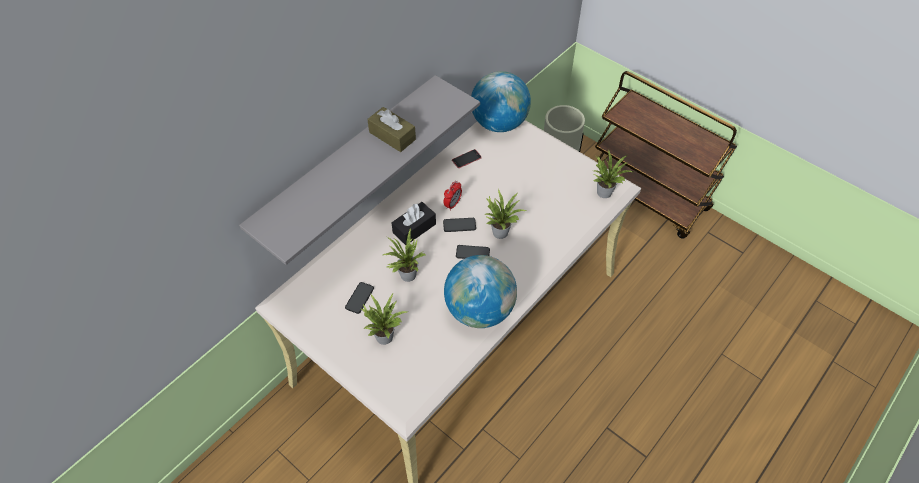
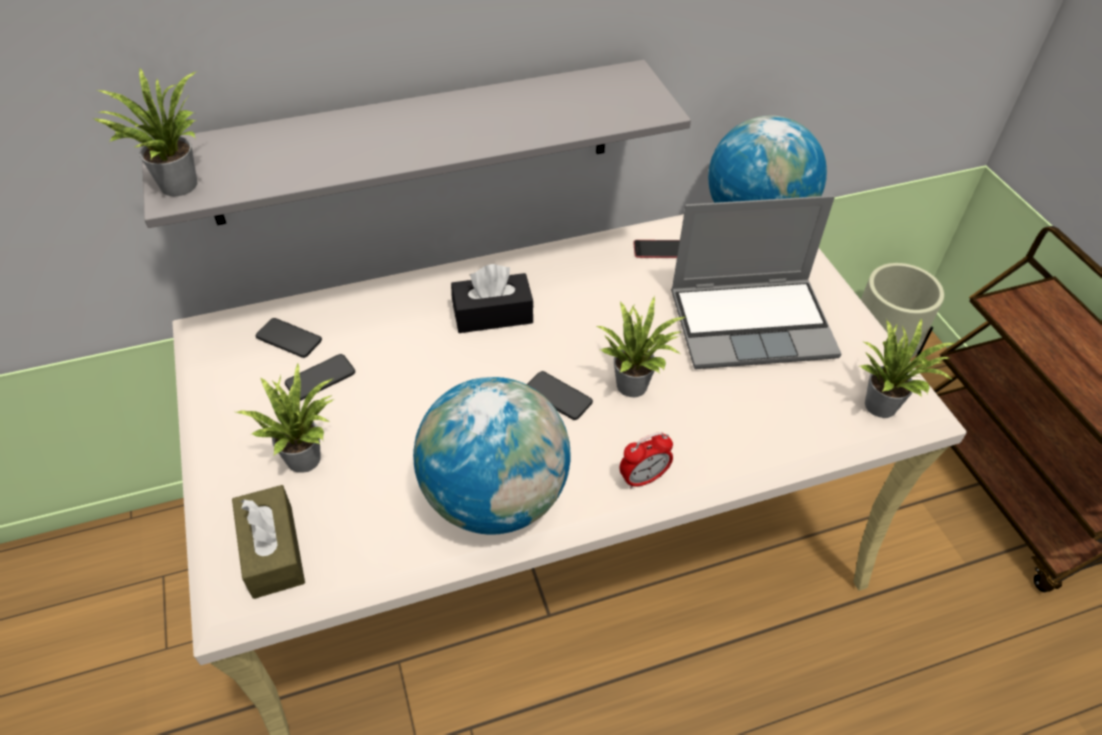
camera: 30 degrees right, 5 degrees down
(392, 136) = (493, 114): brown tissue box -> brown tissue box (273, 551)
(406, 275) = (420, 378): potted plant -> potted plant (175, 183)
(452, 204) = (584, 306): alarm clock -> alarm clock (643, 478)
(459, 225) = (570, 342): phone -> phone (289, 339)
(531, 178) = (752, 323): none -> laptop

